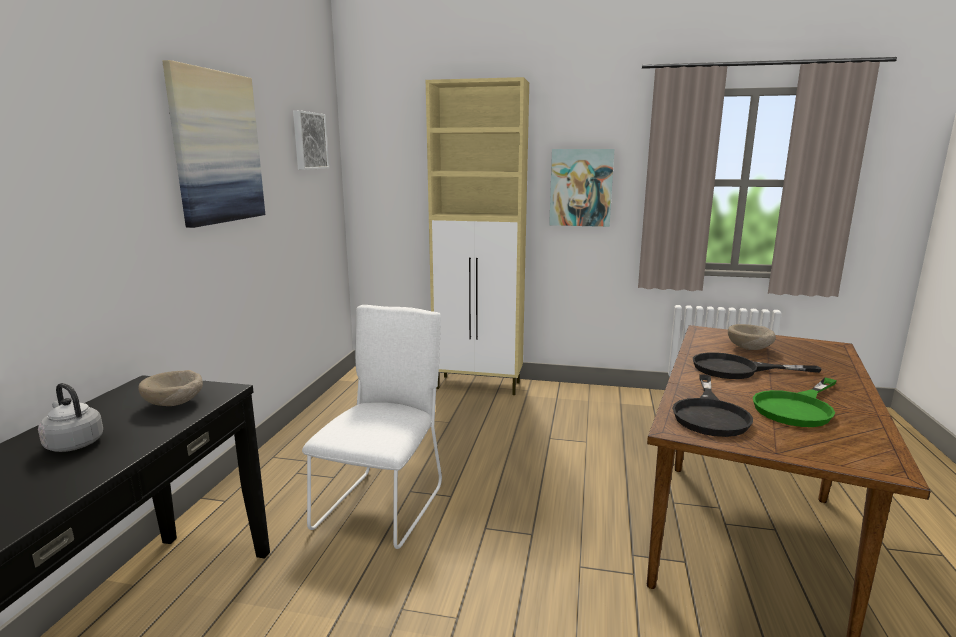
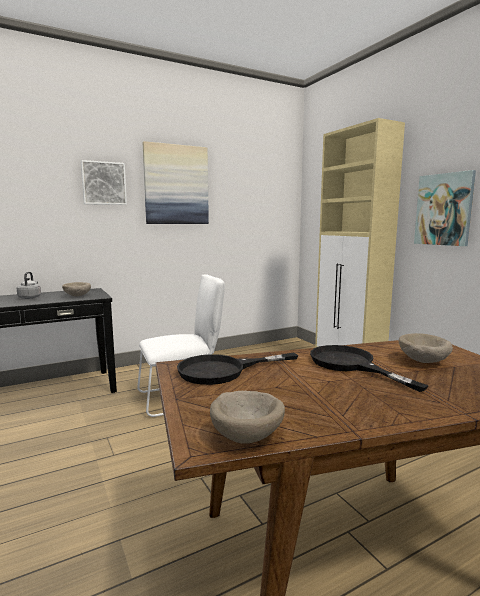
camera: 50 degrees right, 5 degrees down
(309, 141) = (263, 184): picture -> picture (104, 183)
(797, 408) = (296, 395): green frying pan -> none
(876, 448) = (248, 436): none -> beige bowl

